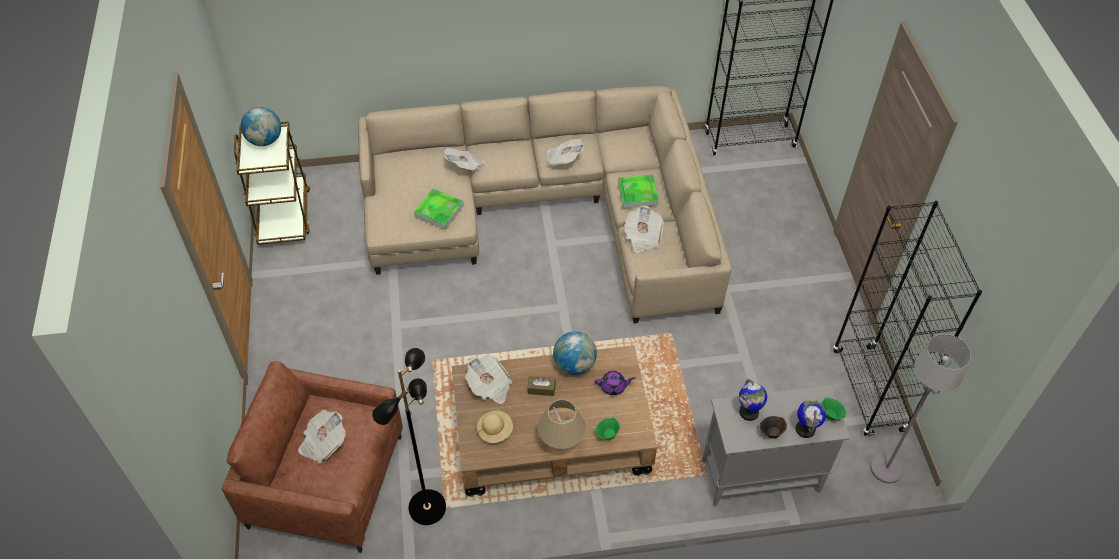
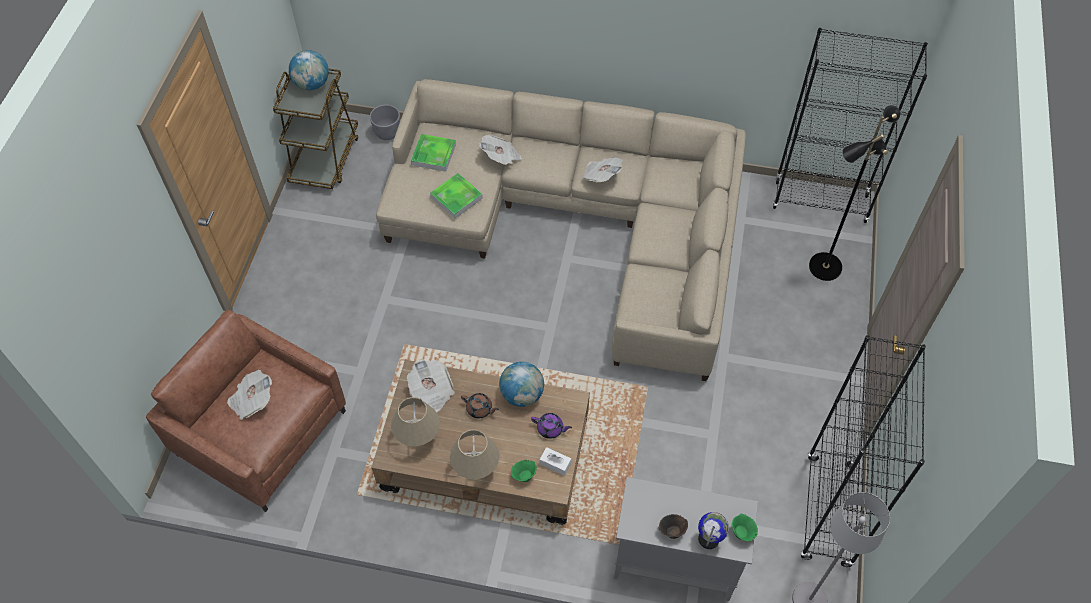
camera: 20 degrees right, 5 degrees up
(336, 178) = (388, 133): none -> grey planter
(426, 507) = (341, 487): black floor lamp -> black floor lamp (824, 266)
(495, 431) = (418, 437): beige hat -> beige table lamp
(541, 389) = (480, 409): brown tissue box -> brown teapot
(631, 415) = (555, 464): none -> white tissue box
(637, 193) = (660, 233): tray -> tray (433, 154)
(642, 237) = (645, 281): newspaper -> none
(748, 412) = (658, 502): globe -> none

